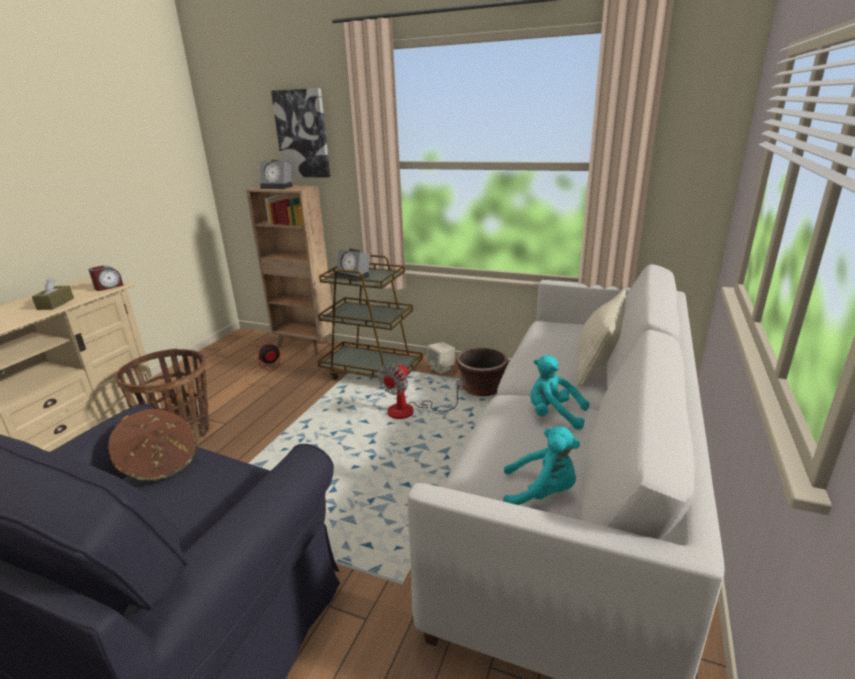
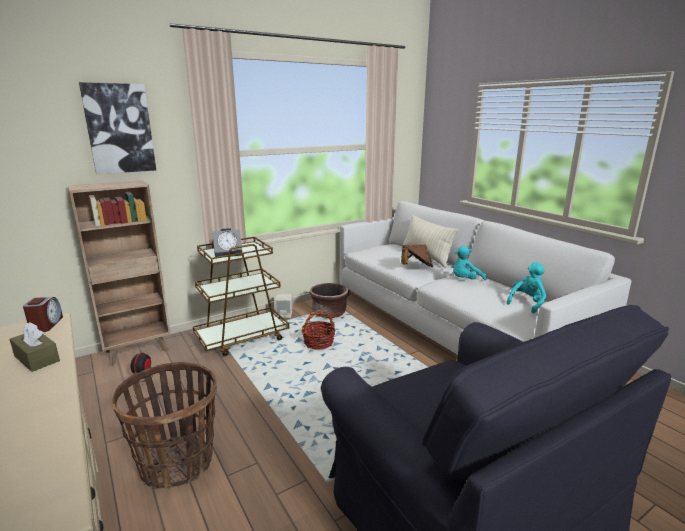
camera: 55 degrees left, 5 degrees down
(160, 464) = (407, 394): brown hat -> brown hat (416, 267)
(278, 187) = (103, 185): alarm clock -> none
(410, 410) = (319, 343): fan -> basket

